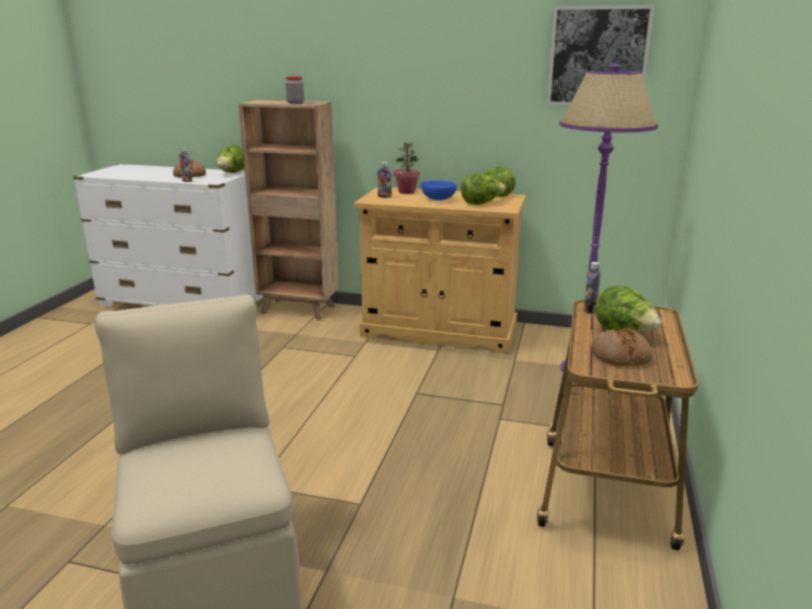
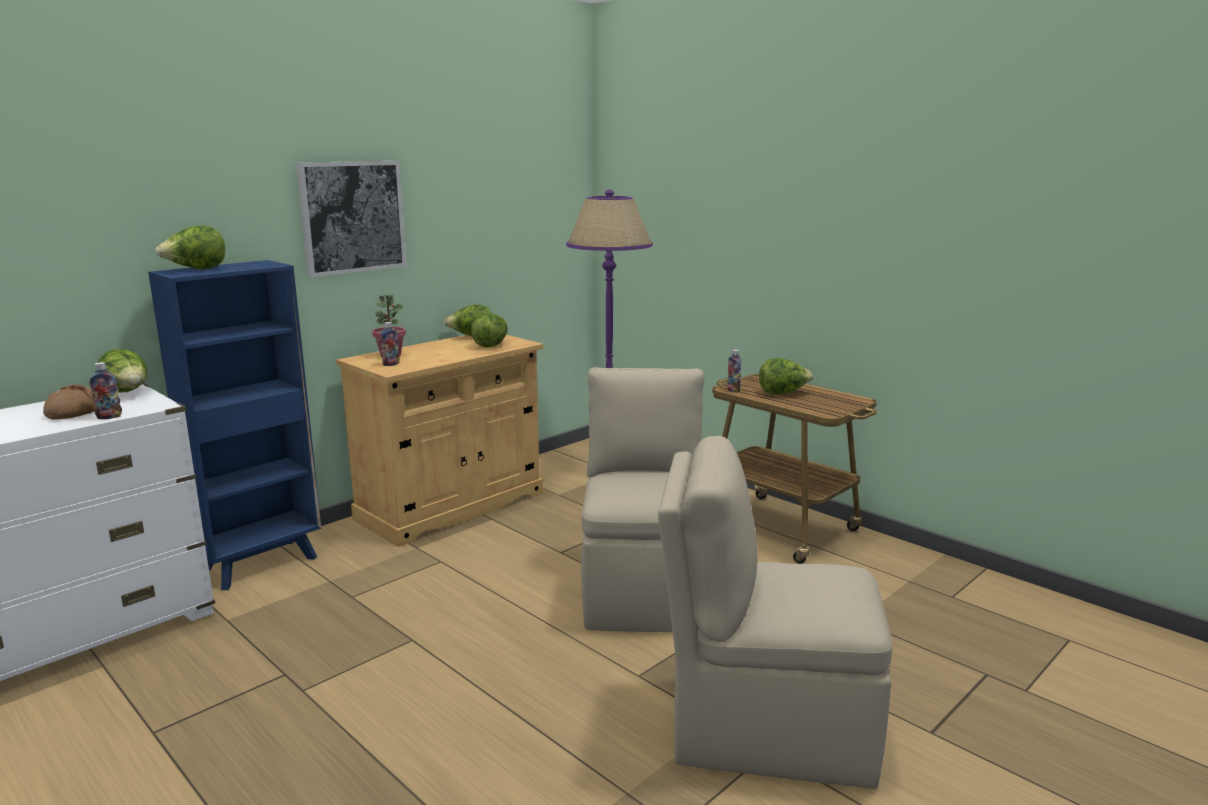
camera: 60 degrees left, 5 degrees down
(272, 101) = (196, 269): none -> lettuce
(295, 103) = (249, 267): jar -> none
(299, 310) = (262, 563): brown bookcase -> blue bookcase
(391, 449) = (644, 590): none -> beige chair
(437, 199) = (445, 352): blue bowl -> none
(598, 56) = (527, 184): picture -> picture (352, 217)
(620, 356) = (819, 403): bread -> none

